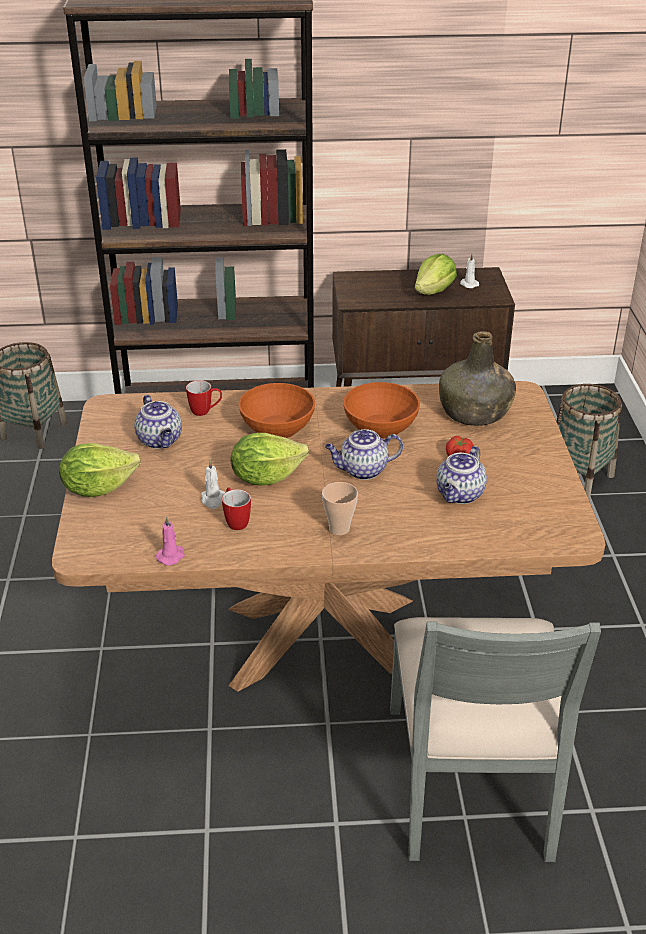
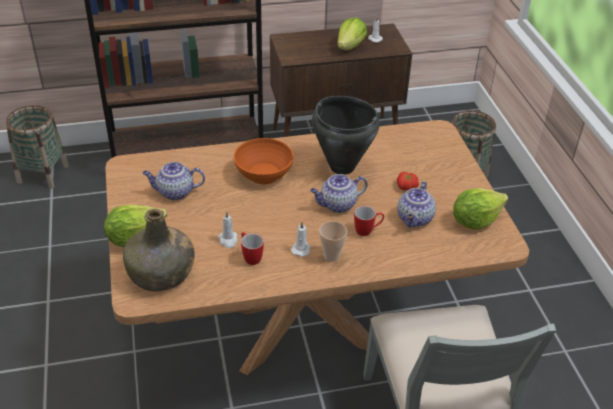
camera: 10 degrees left, 5 degrees up
(160, 440) = (174, 192): teapot -> teapot turned 120 degrees clockwise
(171, 556) = (207, 292): pink candle -> none
(205, 411) = (204, 164): mug -> mug (367, 231)
(266, 477) = (265, 217): lettuce -> lettuce (475, 221)
(302, 517) = (301, 249): none -> white candle
(380, 426) = (342, 166): orange bowl -> black cooking pot
(475, 412) = (409, 149): green bottle -> green bottle (161, 274)

